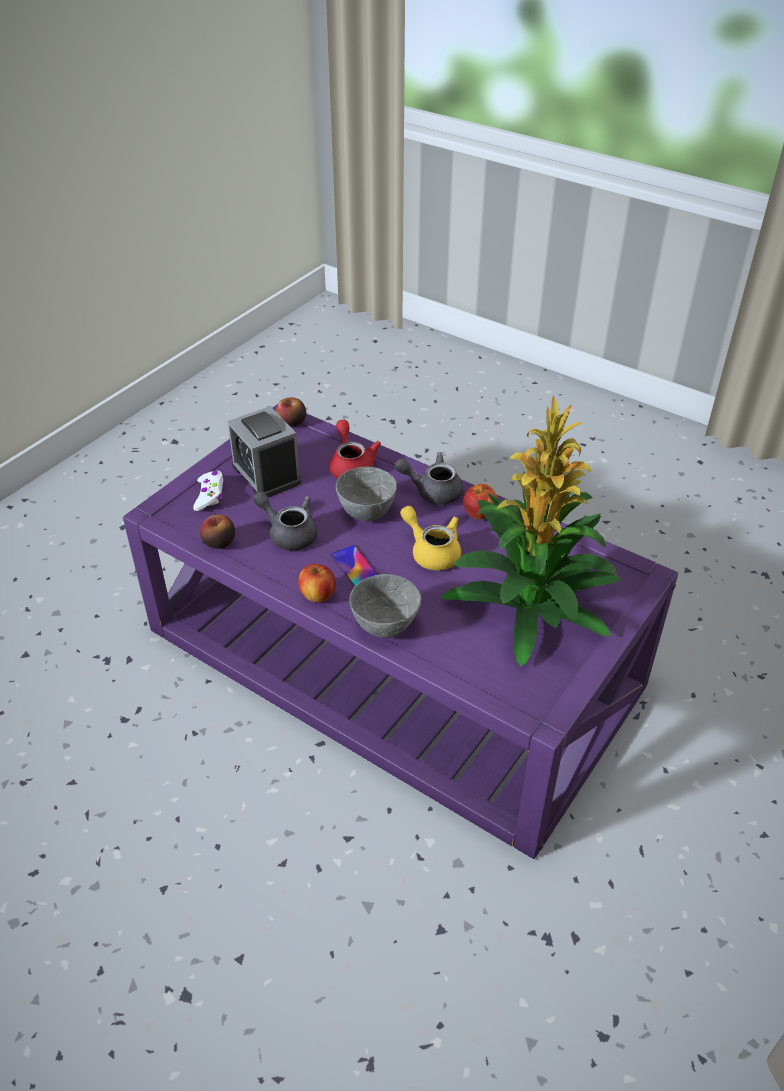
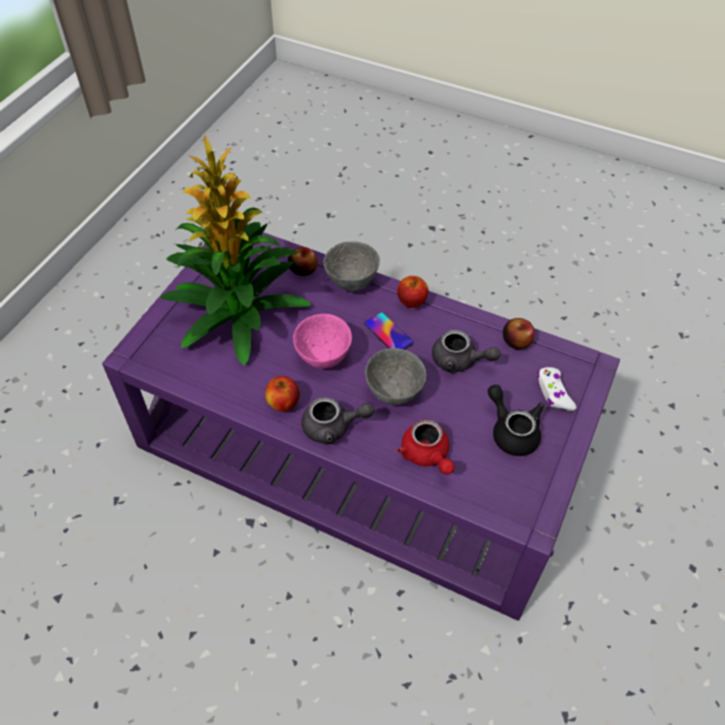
camera: 170 degrees right, 10 degrees up
(266, 474) = (511, 431): alarm clock -> black teapot
(291, 422) = (518, 515): apple -> apple (303, 269)
(431, 551) = (324, 358): yellow teapot -> pink bowl

